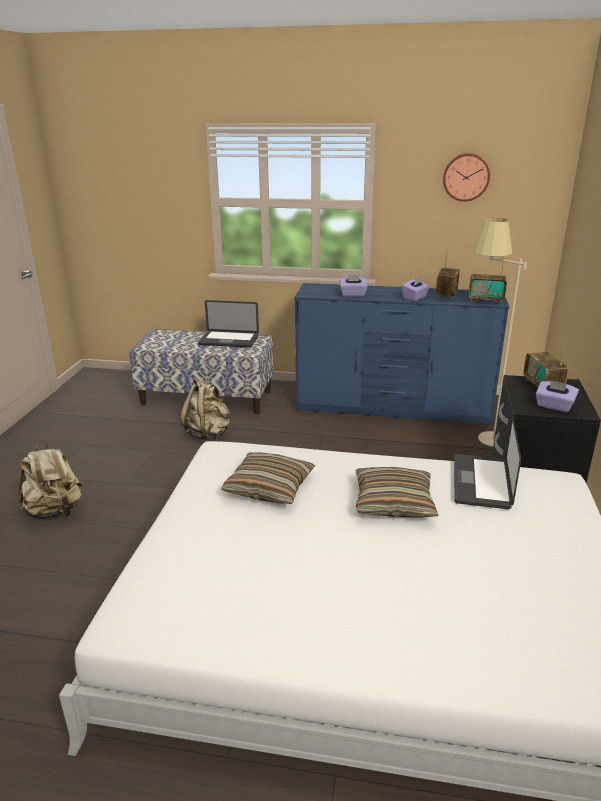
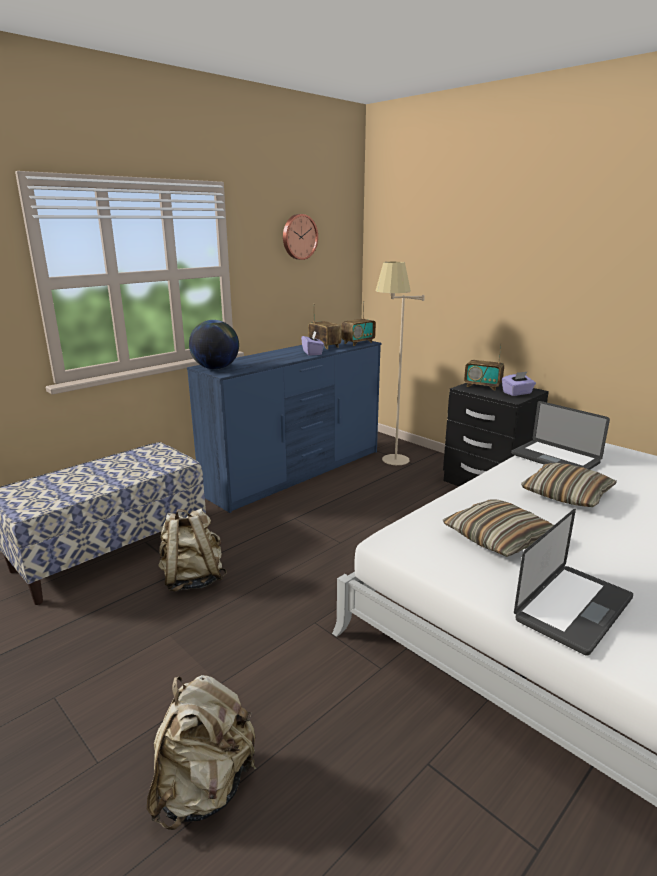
camera: 55 degrees left, 5 degrees down
(228, 340) = (126, 462): laptop -> laptop (573, 609)
(314, 289) = (215, 368): none -> globe
(353, 294) = (262, 363): purple tissue box -> none

